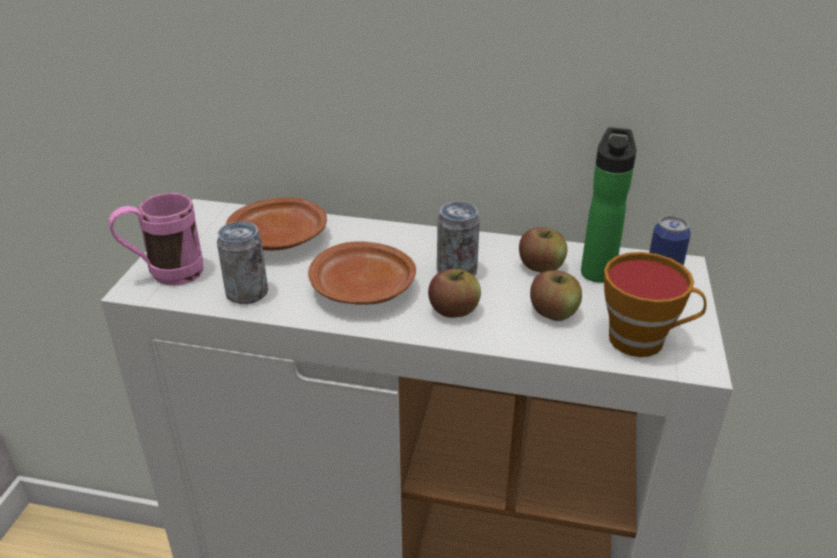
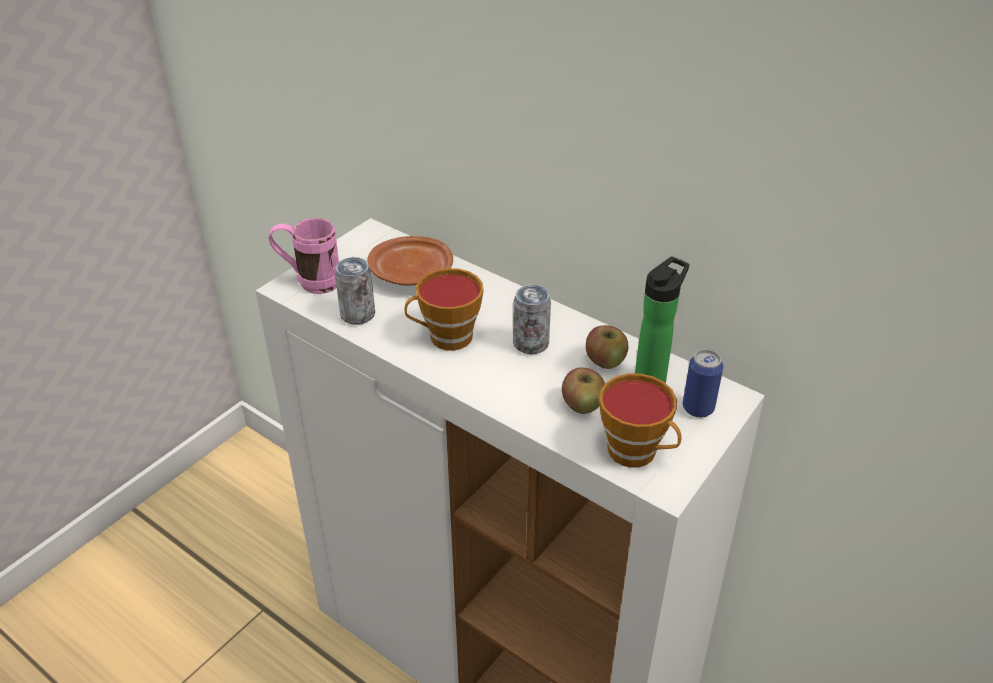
camera: 25 degrees right, 5 degrees up
(363, 290) = (445, 338): brown plate -> cup
(454, 310) = (503, 377): apple -> none

